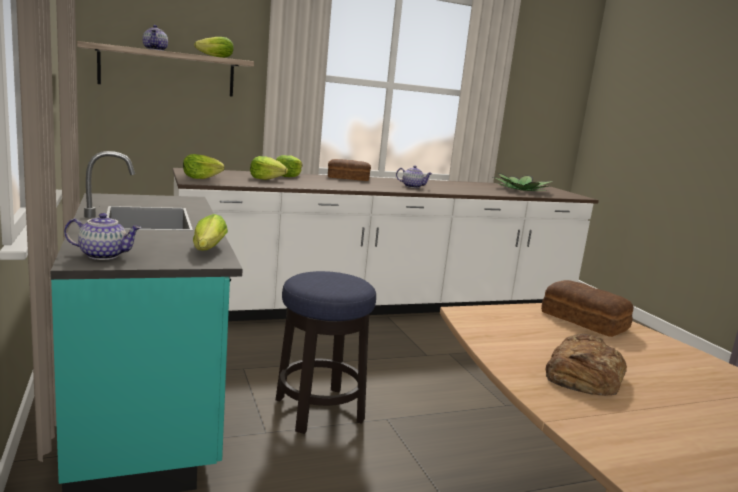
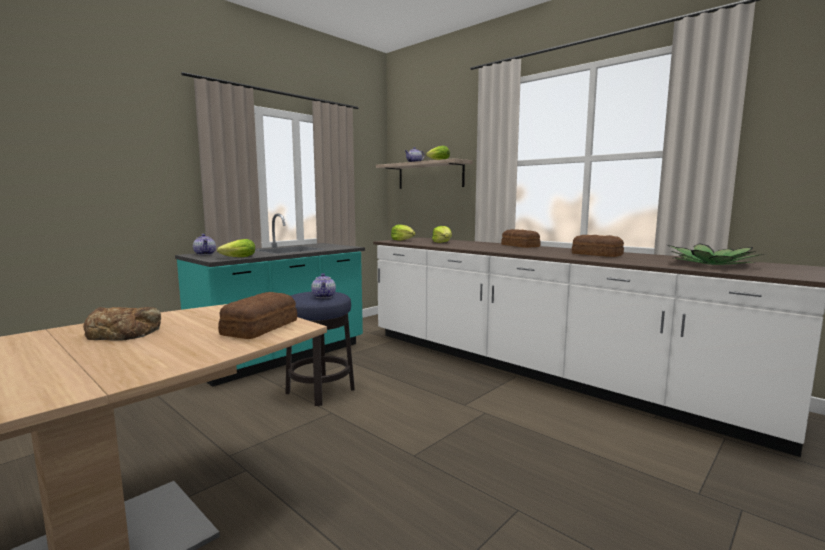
camera: 65 degrees right, 5 degrees down
(288, 176) = (472, 242): lettuce -> none
(412, 187) = (550, 252): teapot -> teapot (324, 296)
(441, 185) = (596, 254): none -> bread

